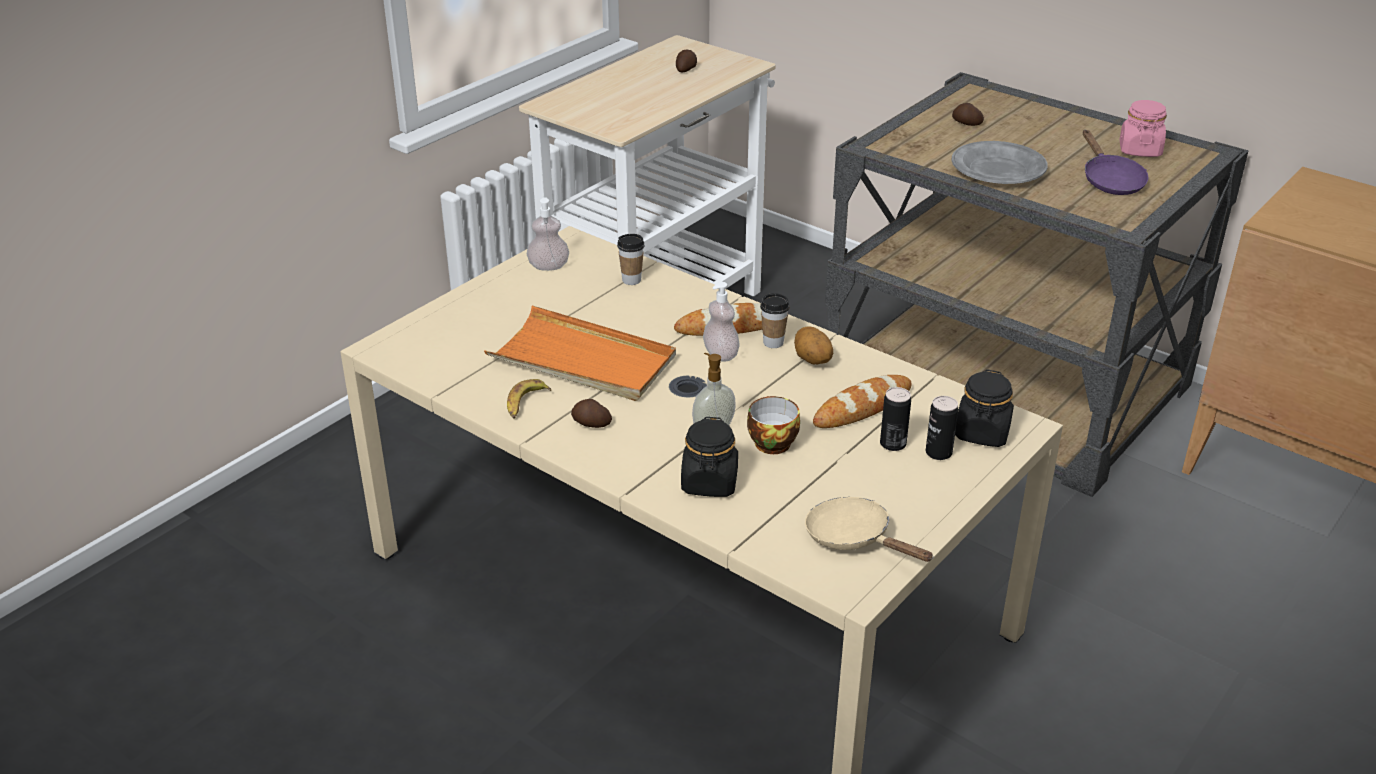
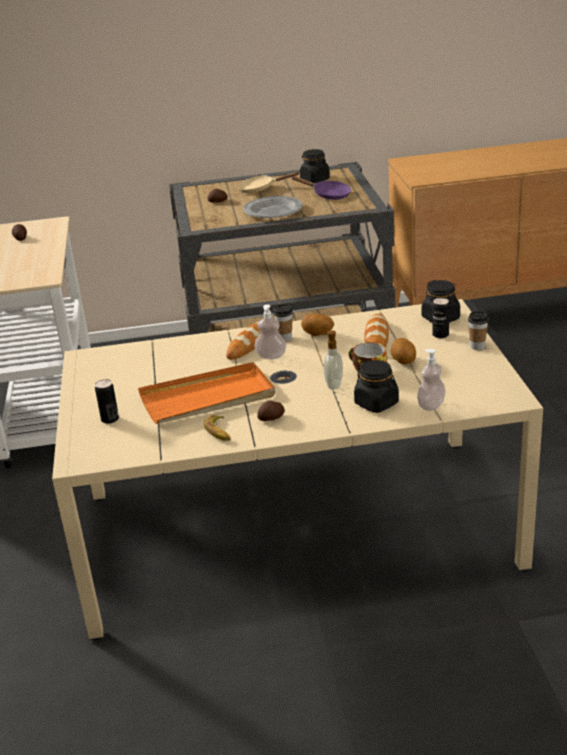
camera: 45 degrees left, 5 degrees down
(548, 266) = (95, 373): soap dispenser -> soap dispenser (431, 405)
(631, 280) = (156, 353): cup -> cup (477, 346)
(830, 456) = (403, 362): none -> potato
(854, 538) = (475, 383): beige frying pan -> beige frying pan (260, 189)
(893, 444) = (417, 343): can -> can (110, 419)
(1139, 150) = (314, 179): pink jar -> black jar

